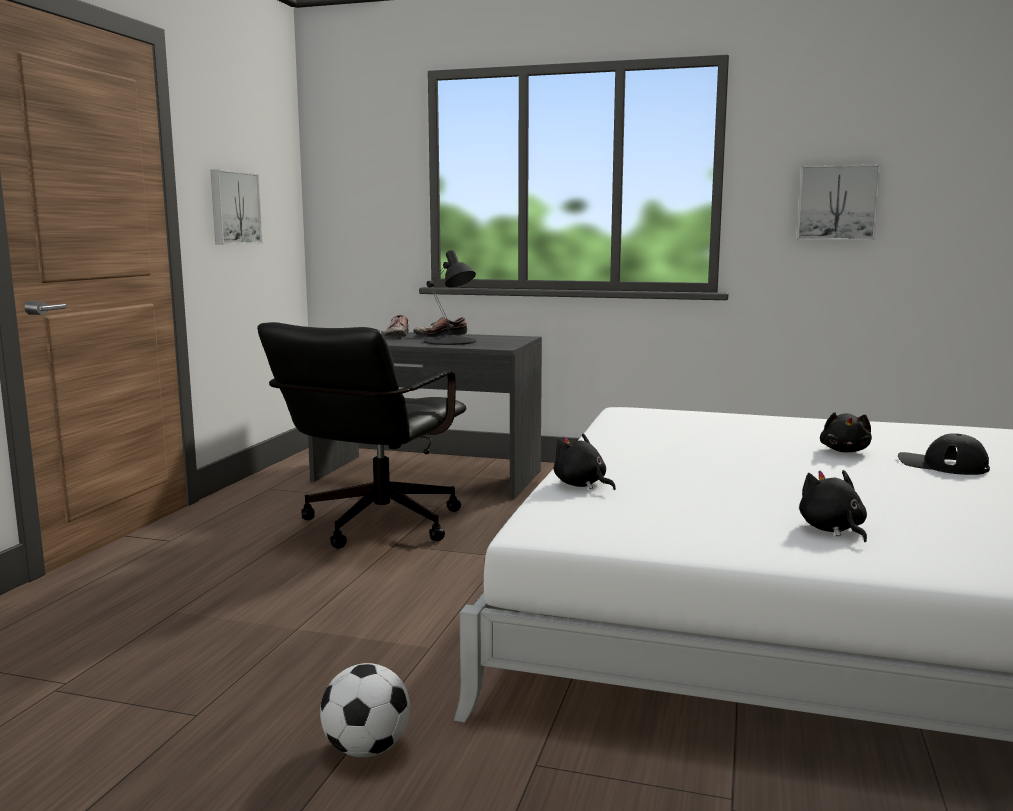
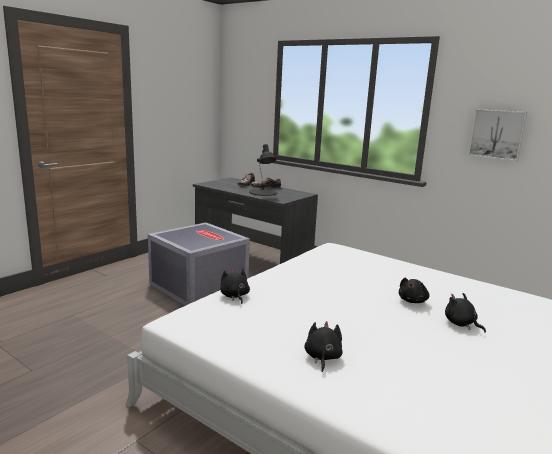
camera: 20 degrees right, 5 degrees up
(233, 208) = (170, 113): picture -> none
(366, 749) = (76, 409): football -> none
(373, 527) = (197, 286): black office chair -> grey storage box
(942, 465) = (461, 324): black cap -> black plush toy

